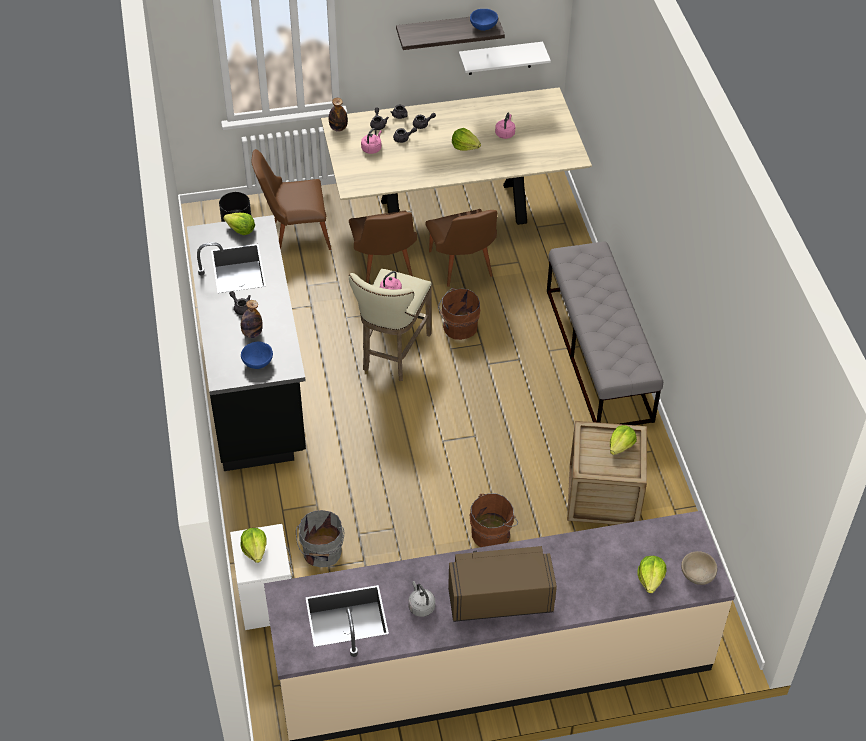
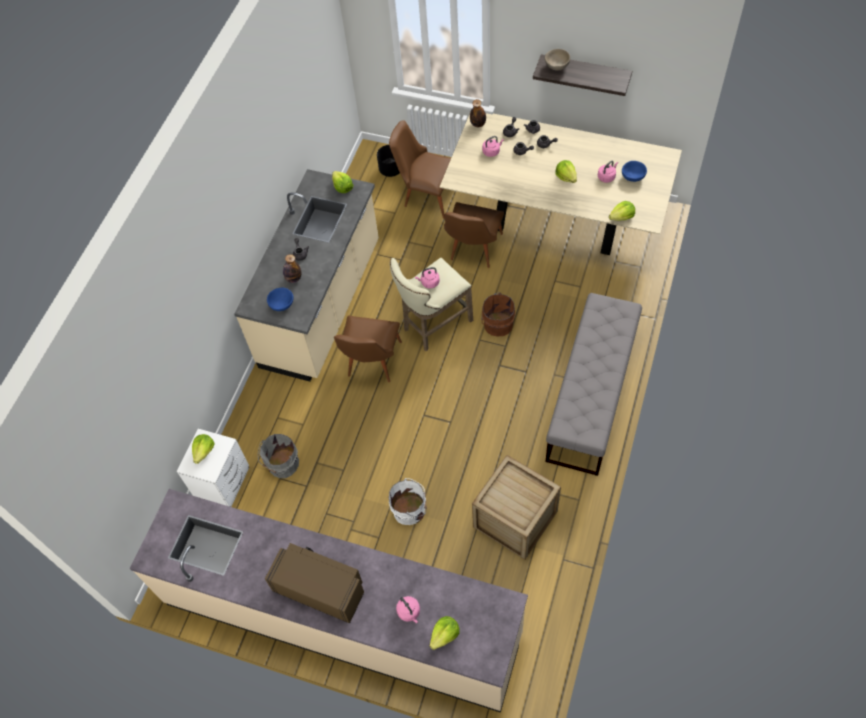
camera: 35 degrees right, 10 degrees up
(253, 381) = (322, 304): black counter -> beige counter
(421, 606) = (260, 565): grey kettle -> none
(462, 268) = (532, 274): brown chair -> brown chair (371, 364)
(483, 26) = (612, 79): blue bowl -> blue bowl (633, 176)
(492, 533) = (410, 510): brown bucket -> white bucket
(500, 58) = (631, 109): white shelf -> none
(602, 576) = (409, 612): none -> pink kettle
(621, 446) = (528, 494): lettuce -> lettuce (622, 217)
(697, 575) = (484, 651): beige bowl -> beige bowl (556, 66)

